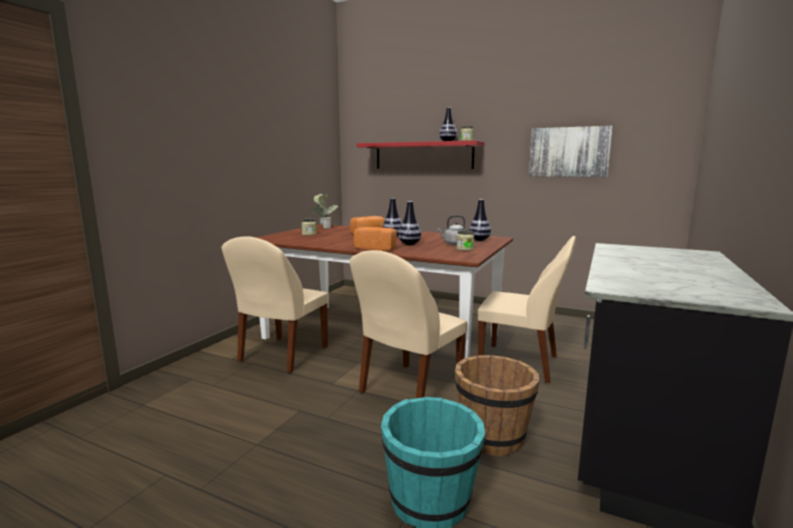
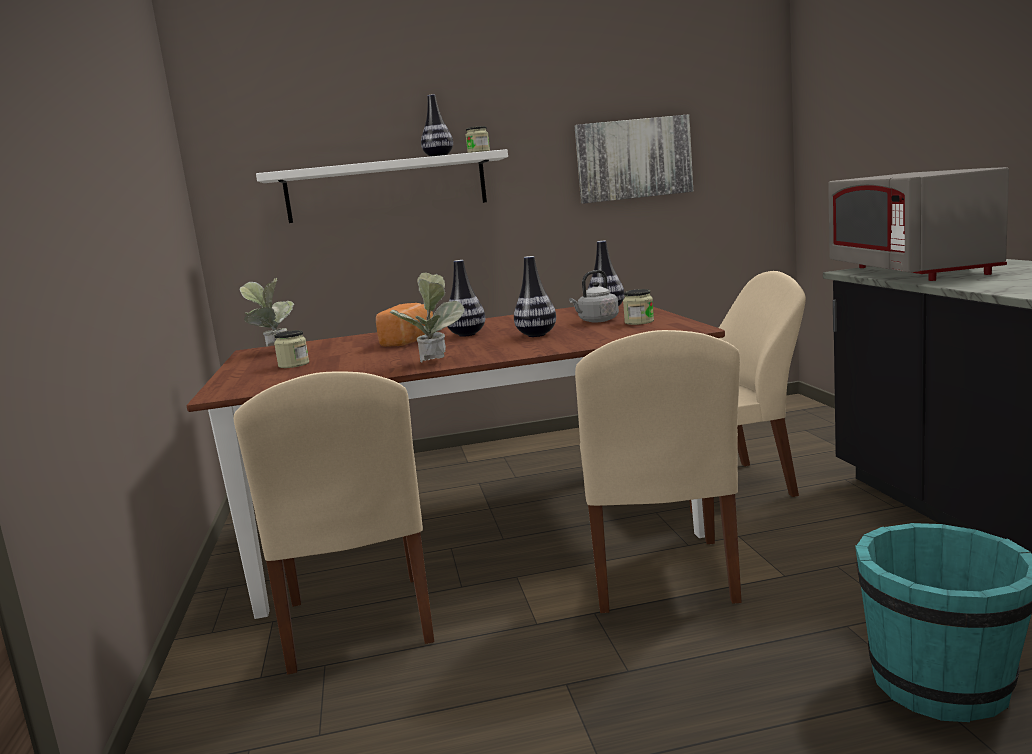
camera: 35 degrees left, 0 degrees up
(339, 245) = (435, 362): none -> potted plant
(376, 248) = (514, 350): bread -> none
(423, 156) = (386, 188): red shelf -> white shelf
(492, 436) = (857, 580): brown bucket -> none
(632, 254) = (909, 271): none -> grey microwave

